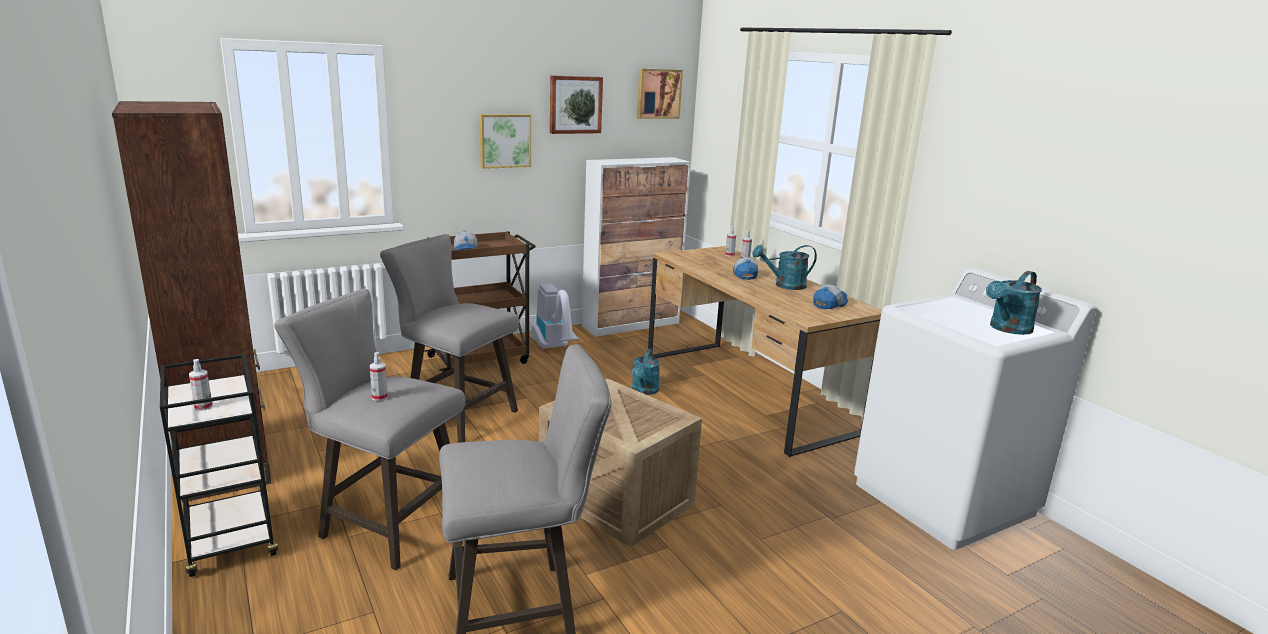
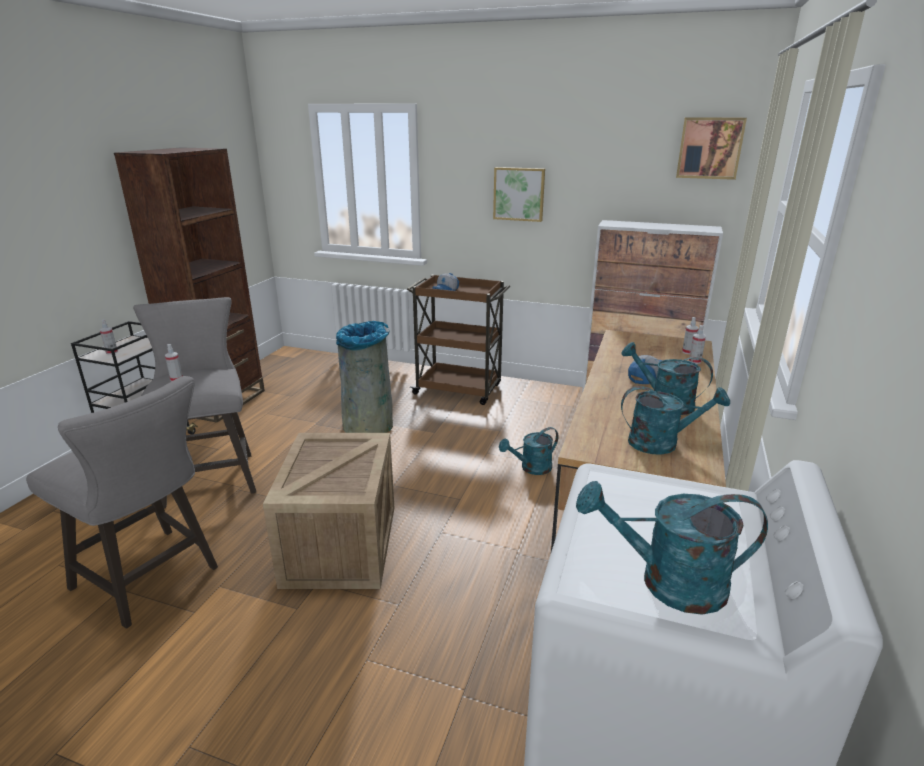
camera: 50 degrees right, 5 degrees up
(455, 415) = (368, 424): grey stool -> grey trash can
(554, 348) = (527, 401): vacuum cleaner -> none
(575, 104) = (597, 159): picture -> none
(829, 304) = (662, 443): cap -> turquoise watering can

